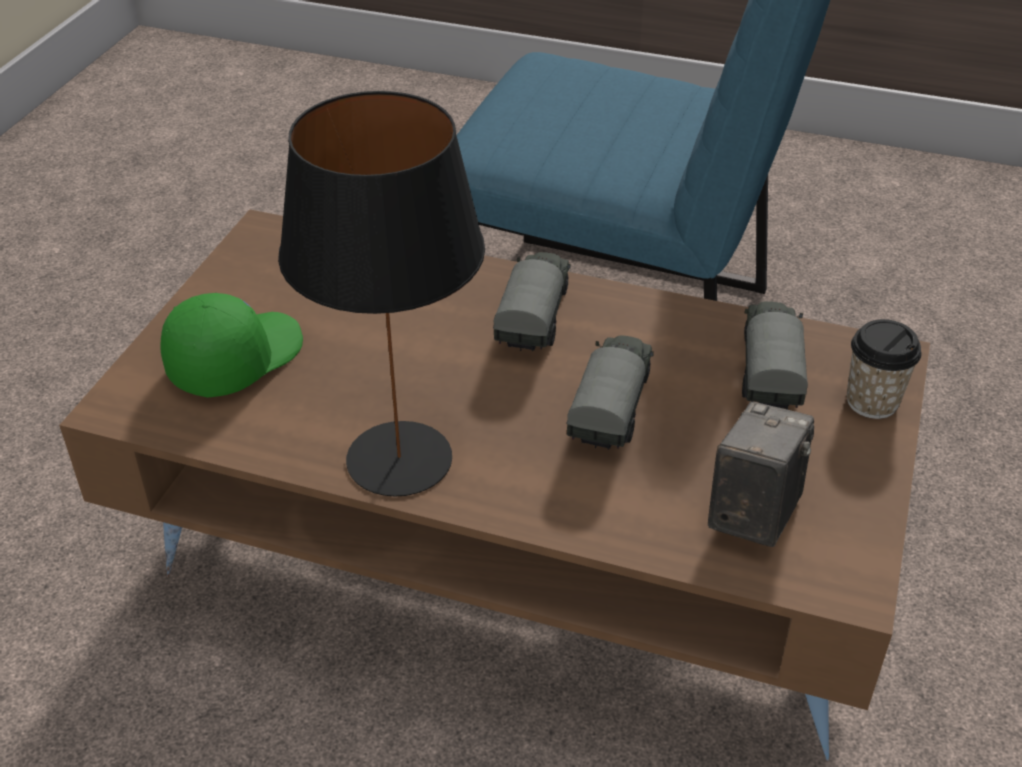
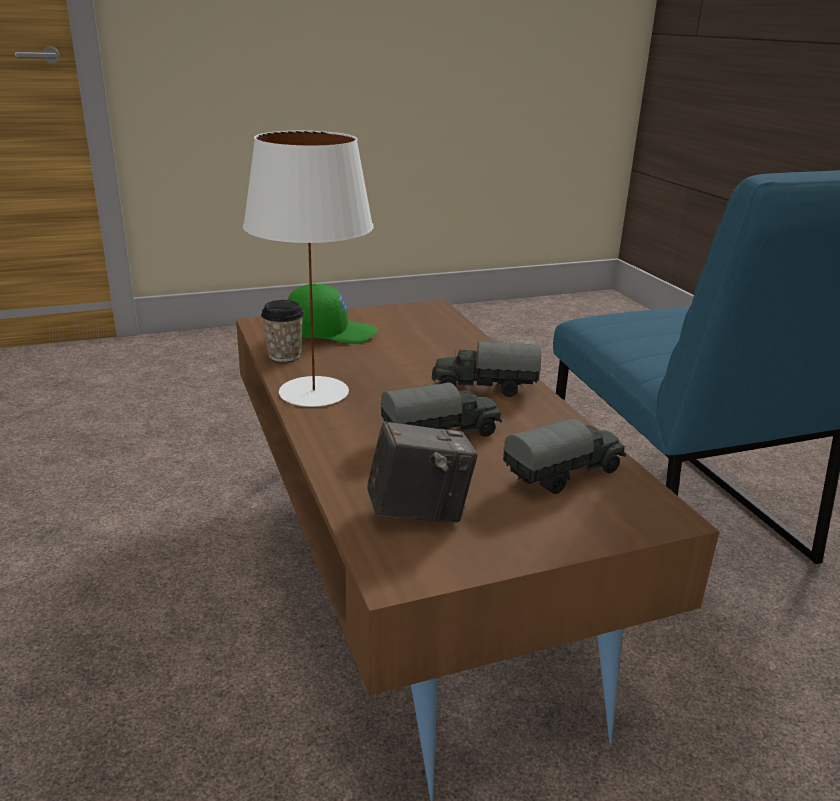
camera: 50 degrees right, 15 degrees down
(400, 457) = (315, 391): black table lamp -> white table lamp
(534, 319) = (483, 387): toy truck -> toy truck turned 150 degrees counterclockwise
(872, 402) = (604, 525): cup -> cup (284, 355)

